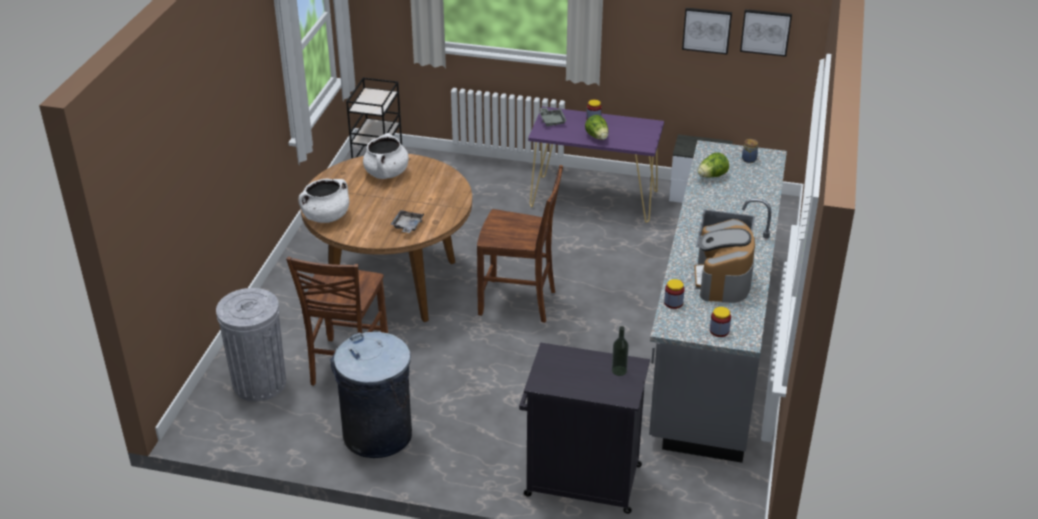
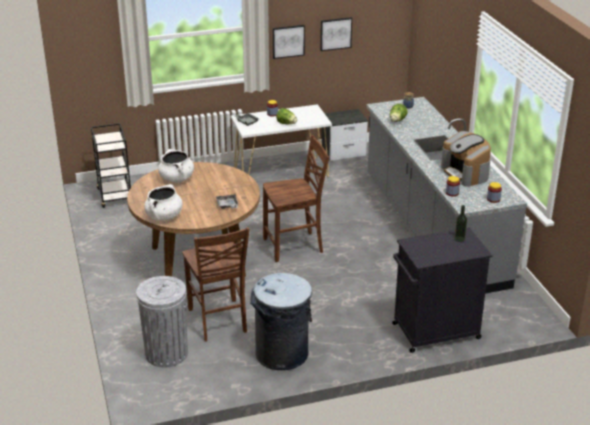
camera: 30 degrees left, 5 degrees down
(594, 199) = (281, 173): purple console table -> white console table
(765, 32) = (373, 26): picture -> picture (288, 41)

